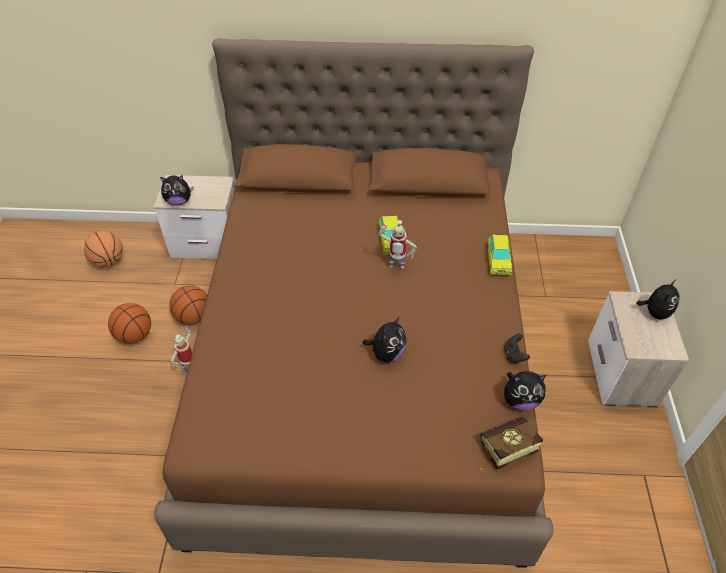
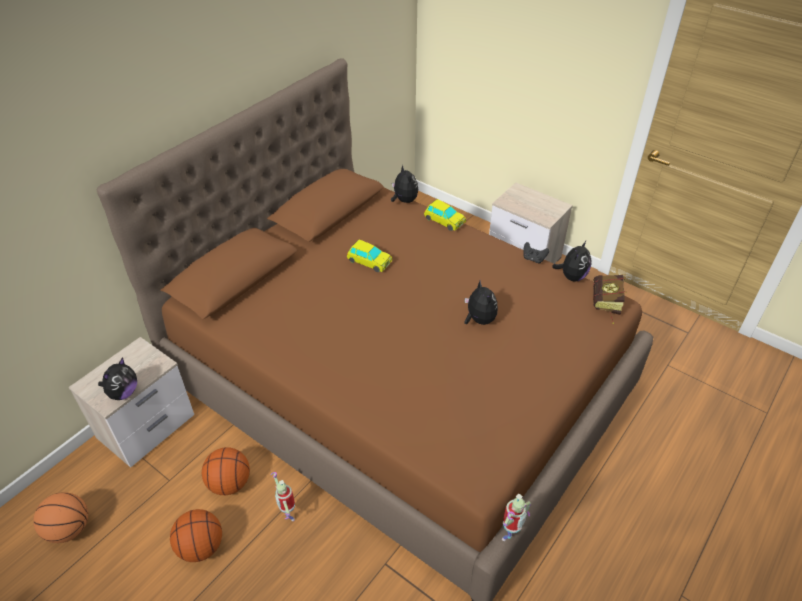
camera: 55 degrees left, 5 degrees down
(396, 268) = (400, 273): toy robot -> toy robot (509, 536)
(655, 312) = (526, 195): plush toy -> plush toy (404, 200)

